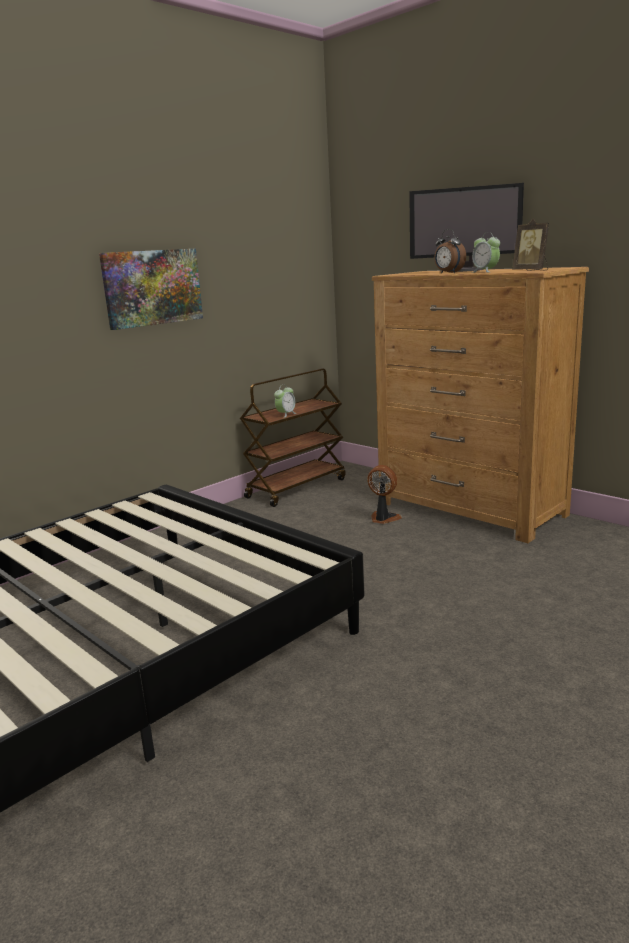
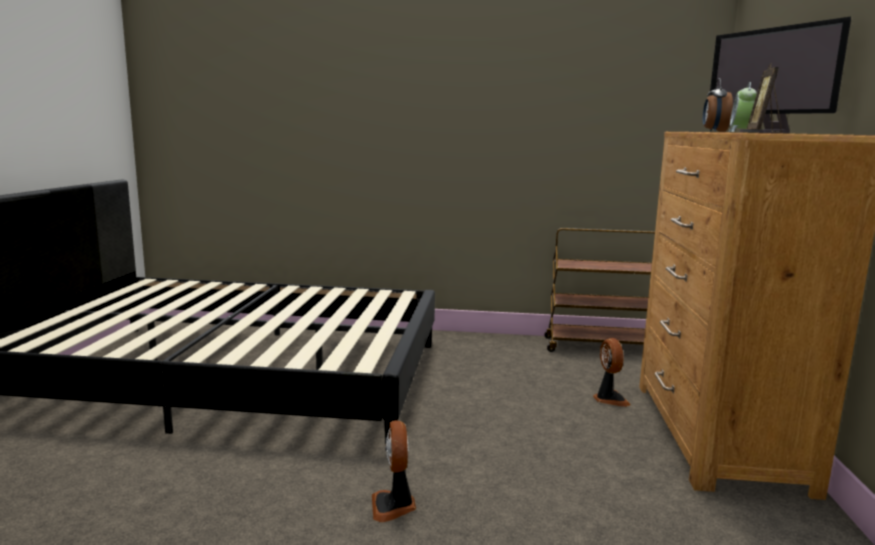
camera: 50 degrees right, 5 degrees down
(152, 287) = (482, 126): picture -> none
(286, 414) = (588, 266): alarm clock -> none
(445, 658) = (394, 506): none -> fan

